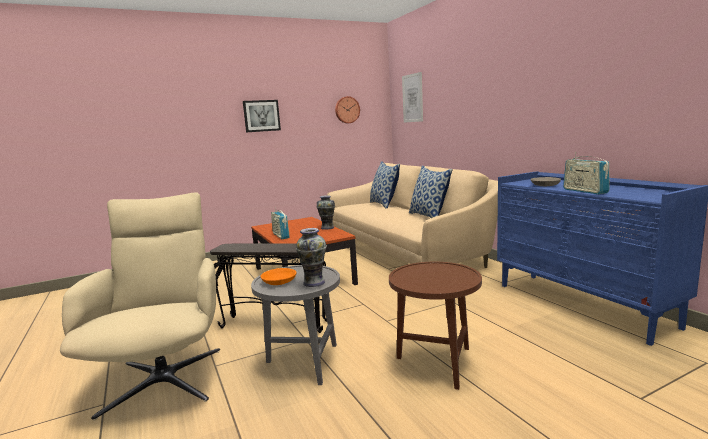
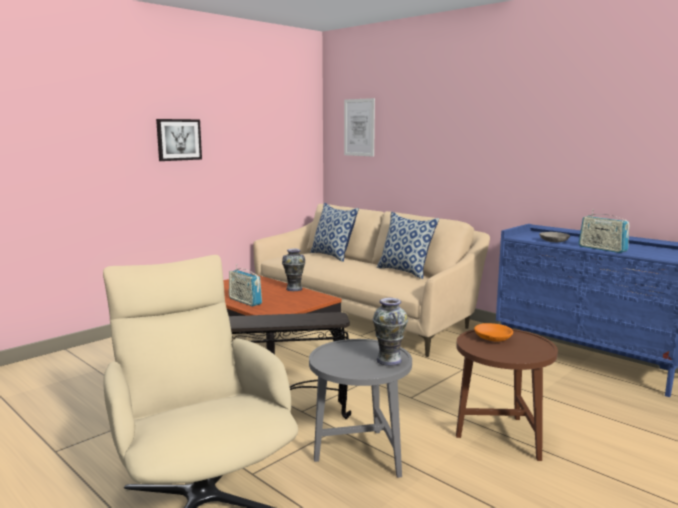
camera: 20 degrees left, 0 degrees up
(278, 282) = (343, 362): orange bowl -> orange bowl (493, 338)
(347, 110) = (277, 136): wall clock -> none

